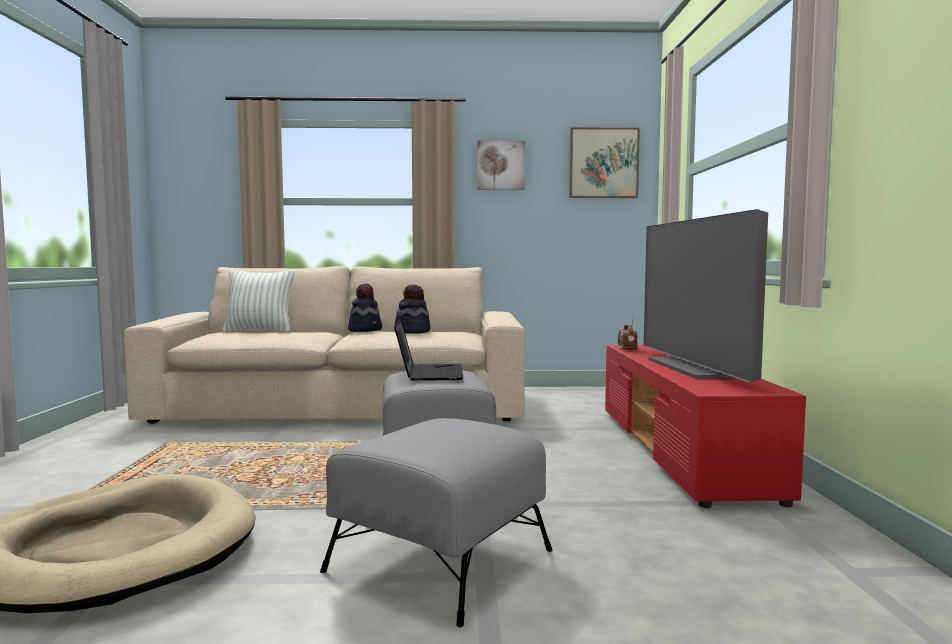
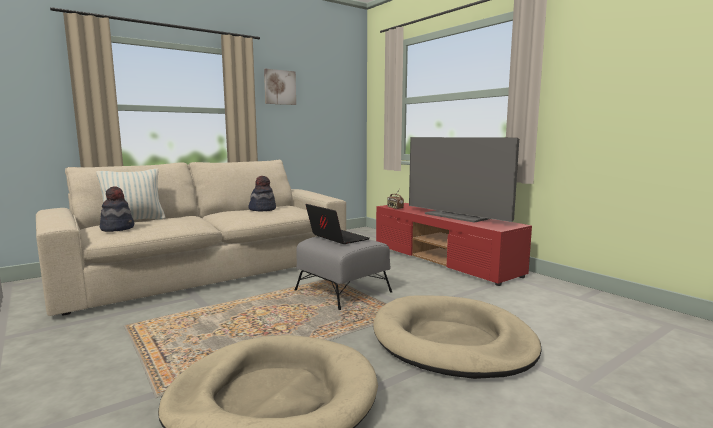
camera: 35 degrees left, 5 degrees up
(365, 330) = (226, 211): hat -> hat (117, 228)
(438, 561) = (452, 341): grey ottoman -> beige dog bed
(603, 163) = (339, 90): picture -> none

